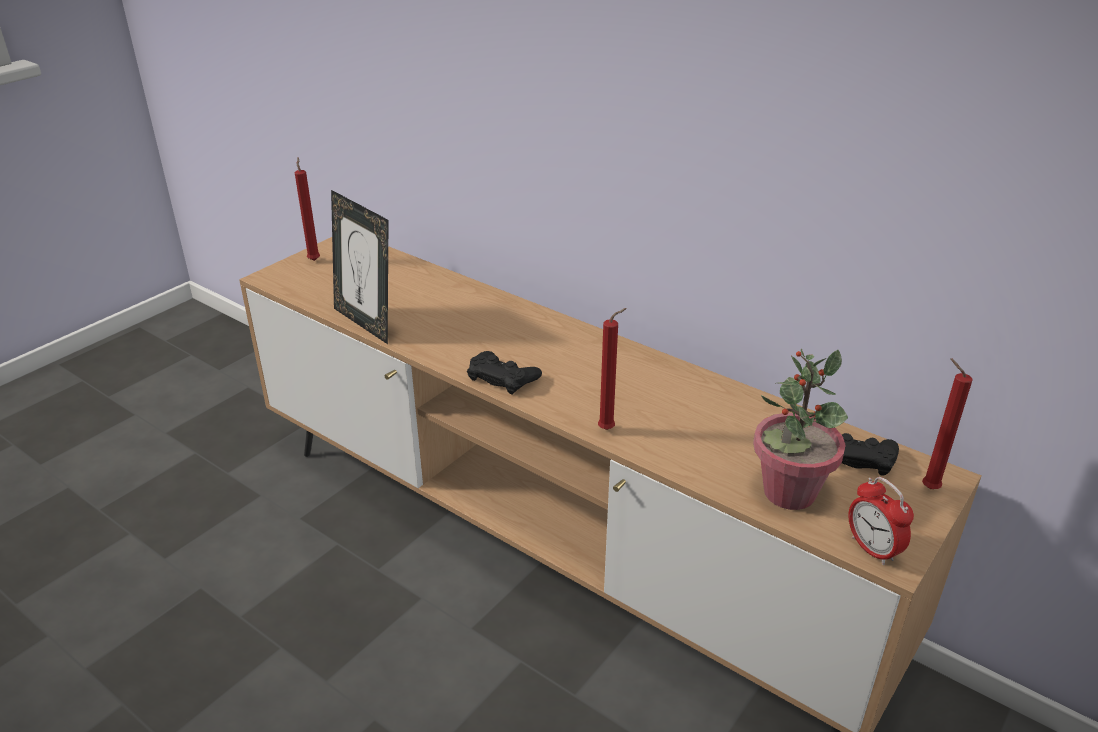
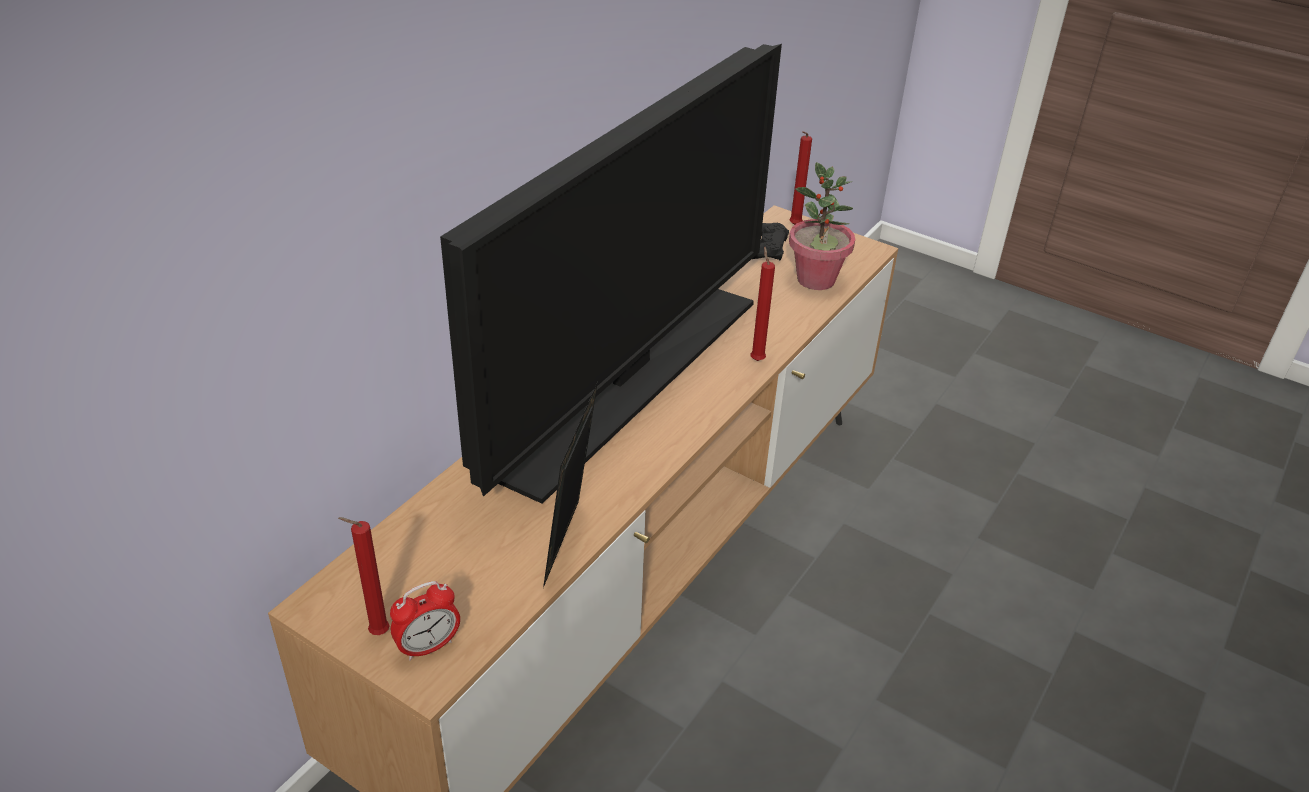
camera: 95 degrees left, 5 degrees up
(366, 323) = (571, 545): picture frame -> picture frame turned 150 degrees clockwise
(502, 377) = (682, 424): black game controller -> none
(568, 352) = (629, 381): none -> television
(872, 549) = (864, 255): alarm clock -> alarm clock (428, 646)

